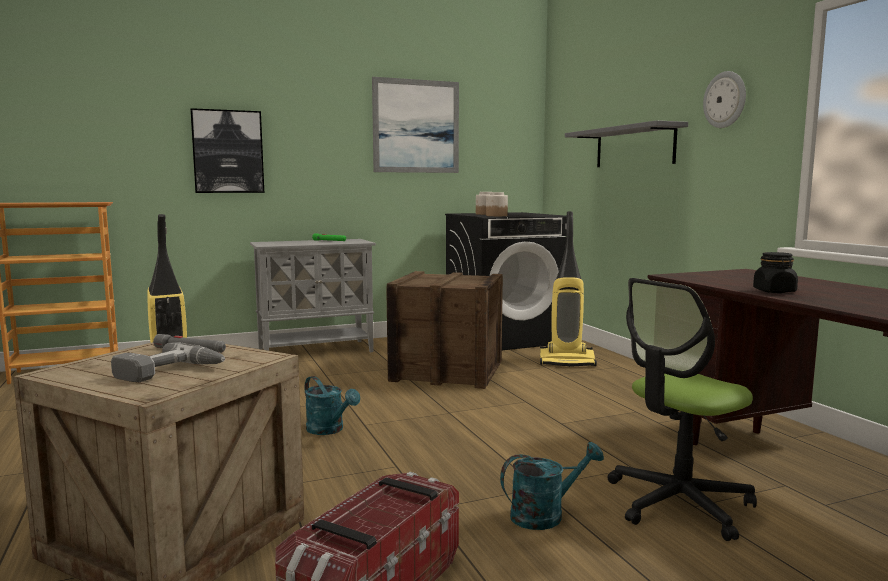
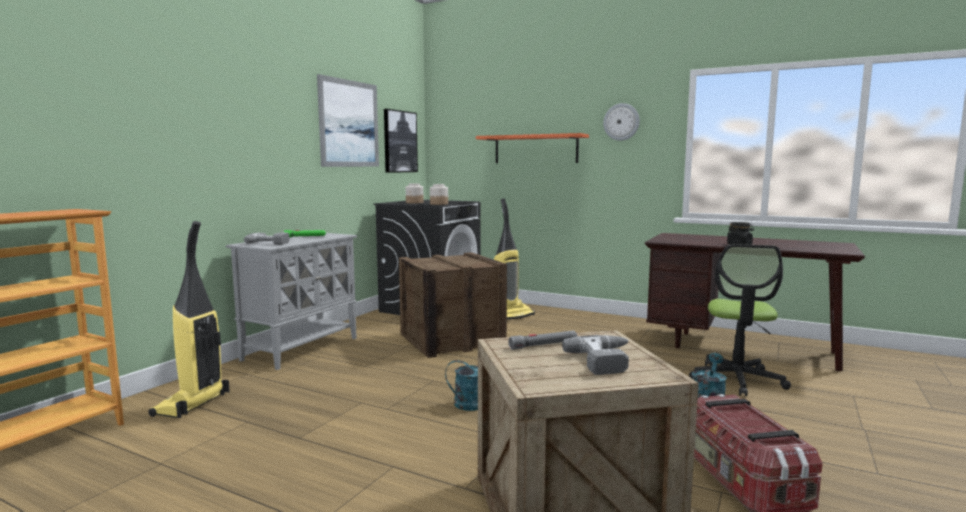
camera: 40 degrees left, 0 degrees up
(228, 152) = (198, 145): picture -> picture (399, 141)
(282, 243) = (270, 242): none -> power drill
(634, 147) = (535, 149): grey shelf -> orange shelf

